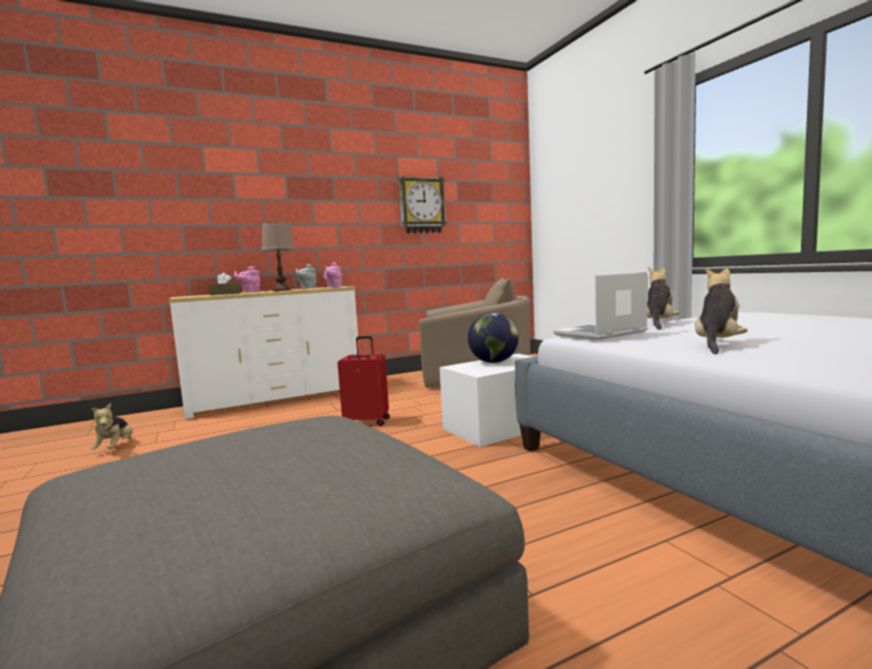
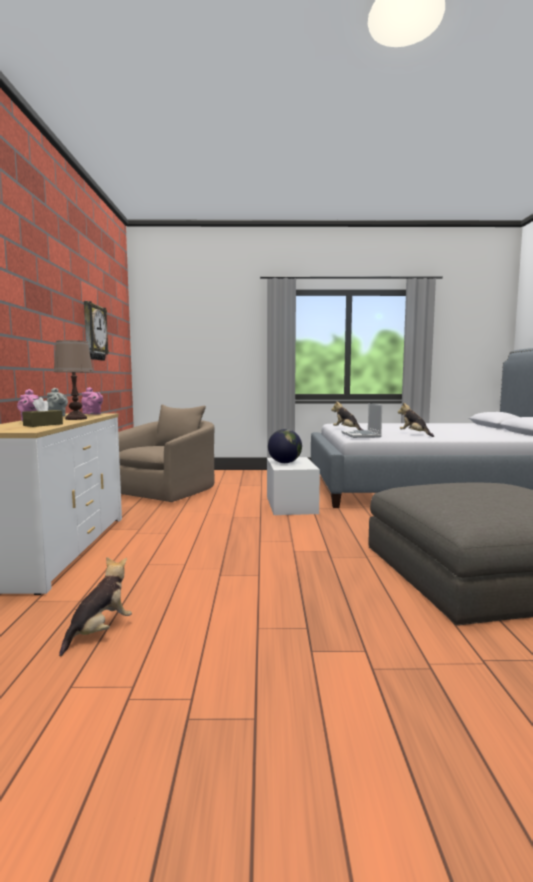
camera: 65 degrees left, 0 degrees up
(115, 448) = (99, 631): plush toy -> plush toy turned 75 degrees counterclockwise
(367, 422) = (220, 528): red suitcase -> none

